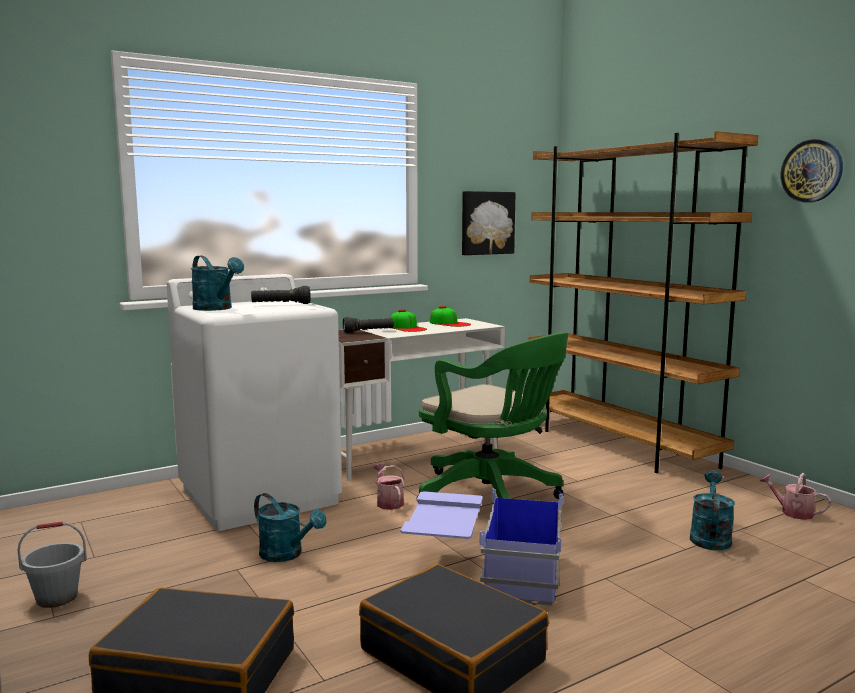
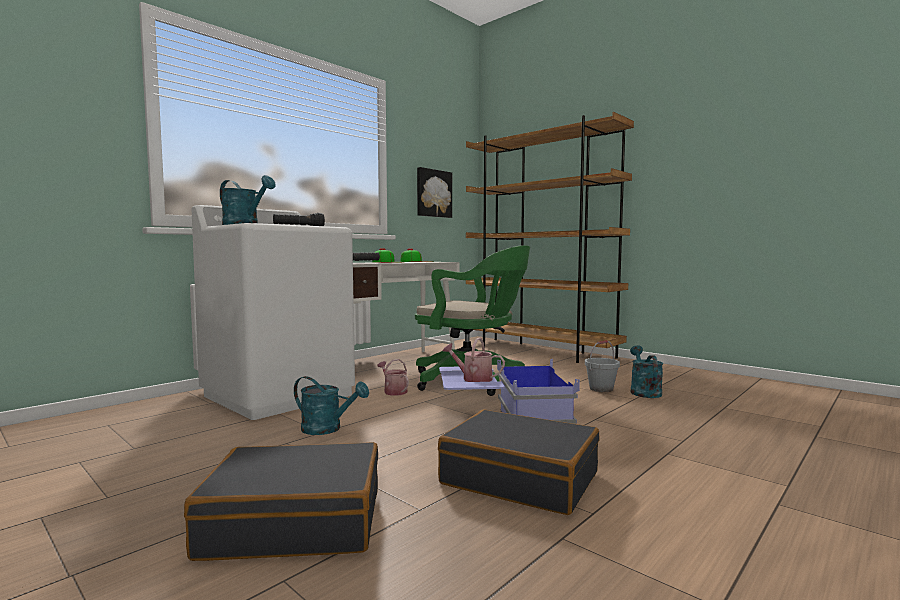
camera: 15 degrees left, 5 degrees down
(56, 598) = (104, 482): grey bucket -> grey bucket (601, 389)
(792, 512) = (682, 375): watering can -> watering can (473, 379)
(812, 171) = (672, 143): wall clock -> none

